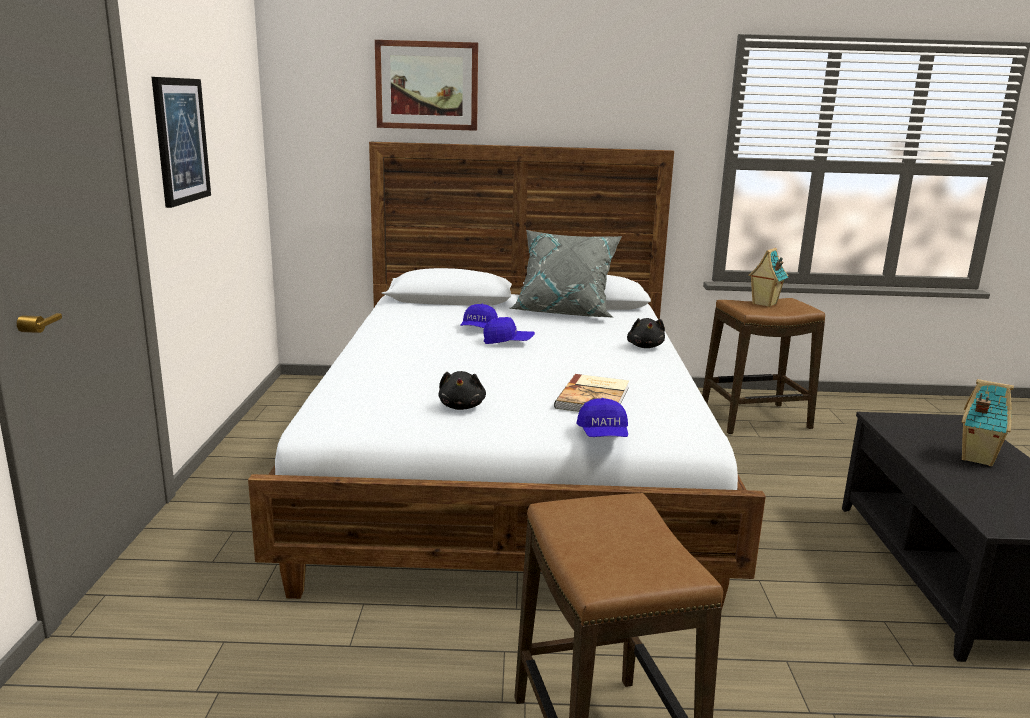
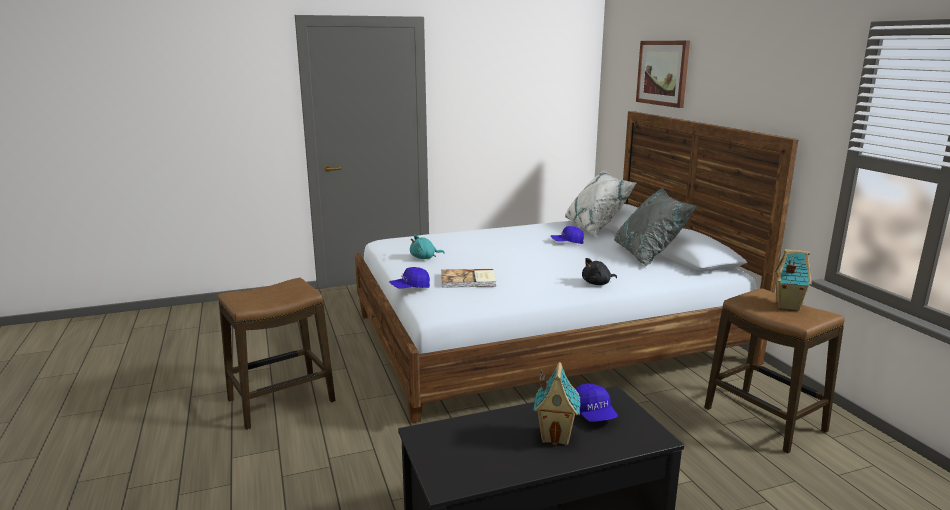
camera: 70 degrees right, 0 degrees up
(180, 140) = (476, 103): picture -> none
(434, 307) = (596, 228): none -> white pillow
(462, 406) = (424, 258): black plush toy -> turquoise plush toy
(508, 342) = (546, 251): blue cap -> blue cap (593, 414)

